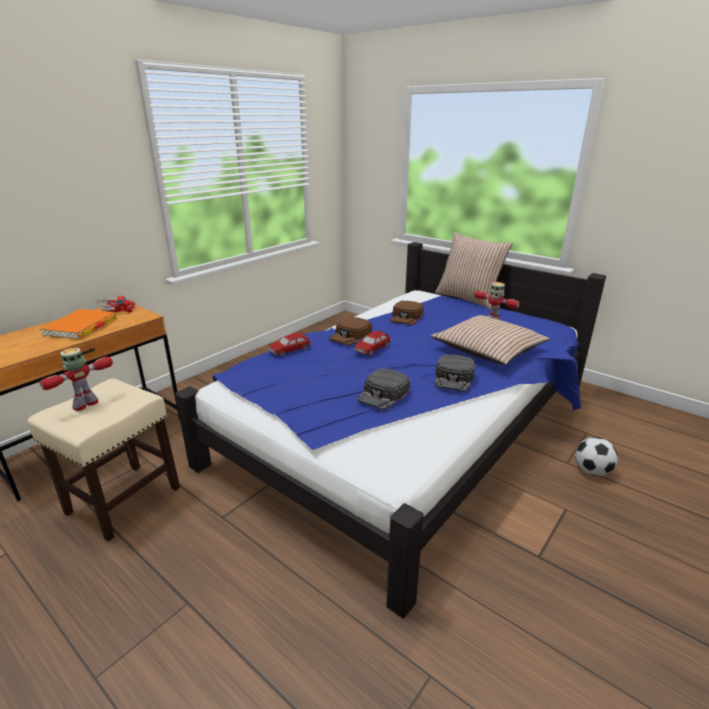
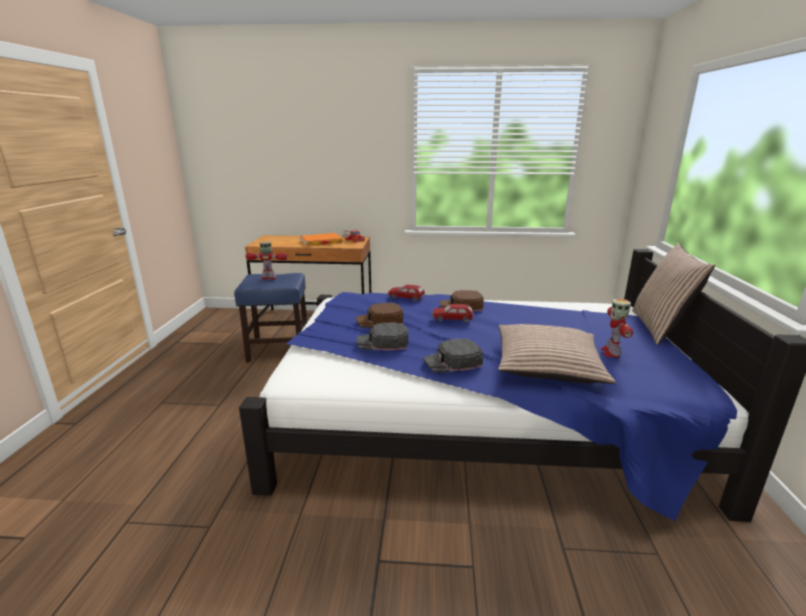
camera: 55 degrees right, 5 degrees down
(123, 501) = (278, 351): beige stool -> blue stool
(406, 317) = (544, 315): brown cap -> brown cap (379, 320)
(592, 471) = (574, 577): football -> none

